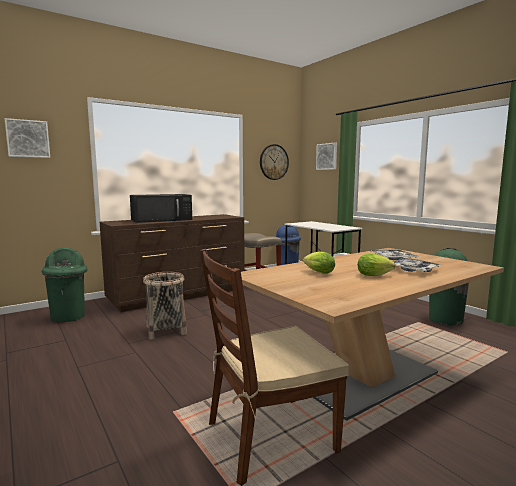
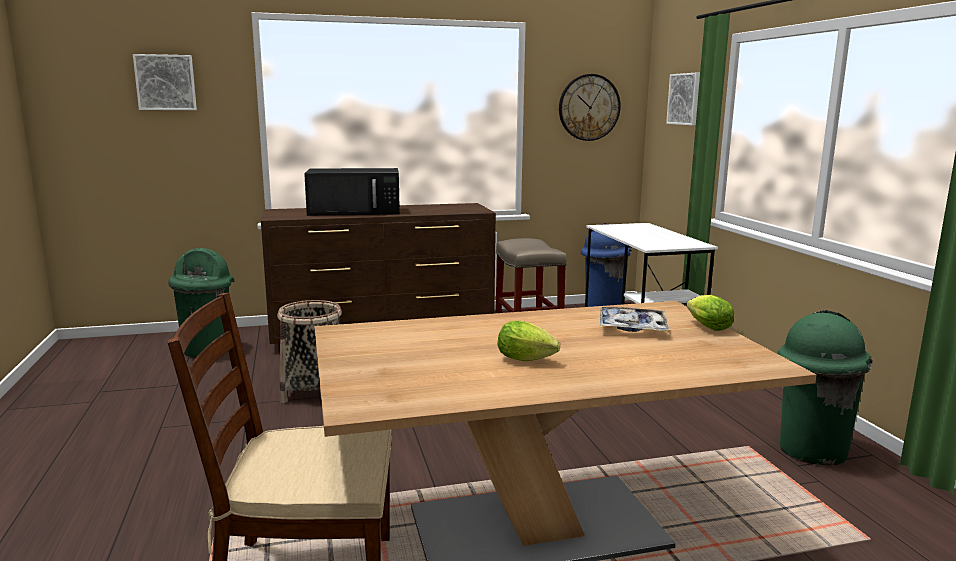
camera: 20 degrees right, 5 degrees up
(317, 272) = (447, 340): lettuce -> lettuce (706, 327)
(413, 270) = (619, 356): tray -> none

